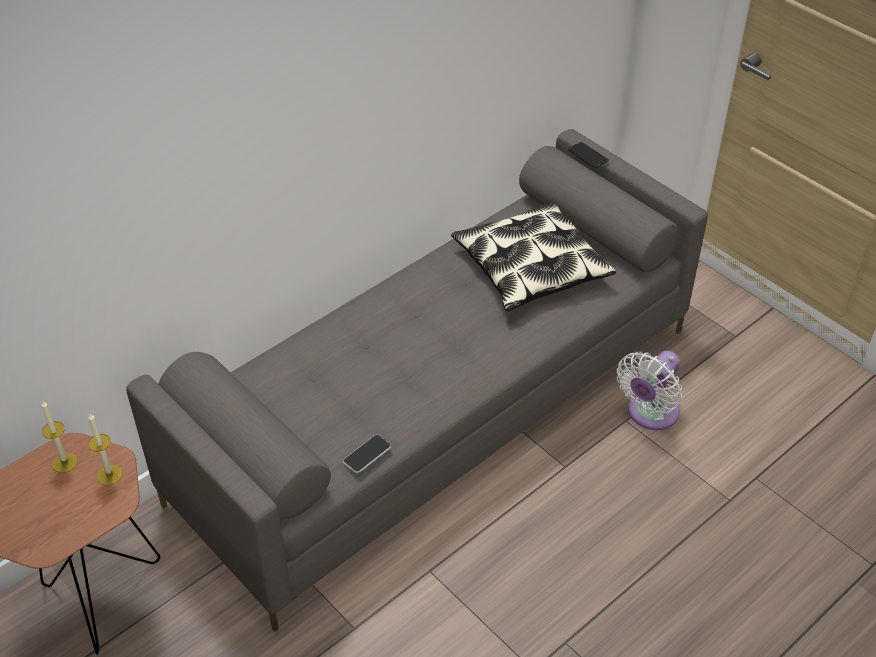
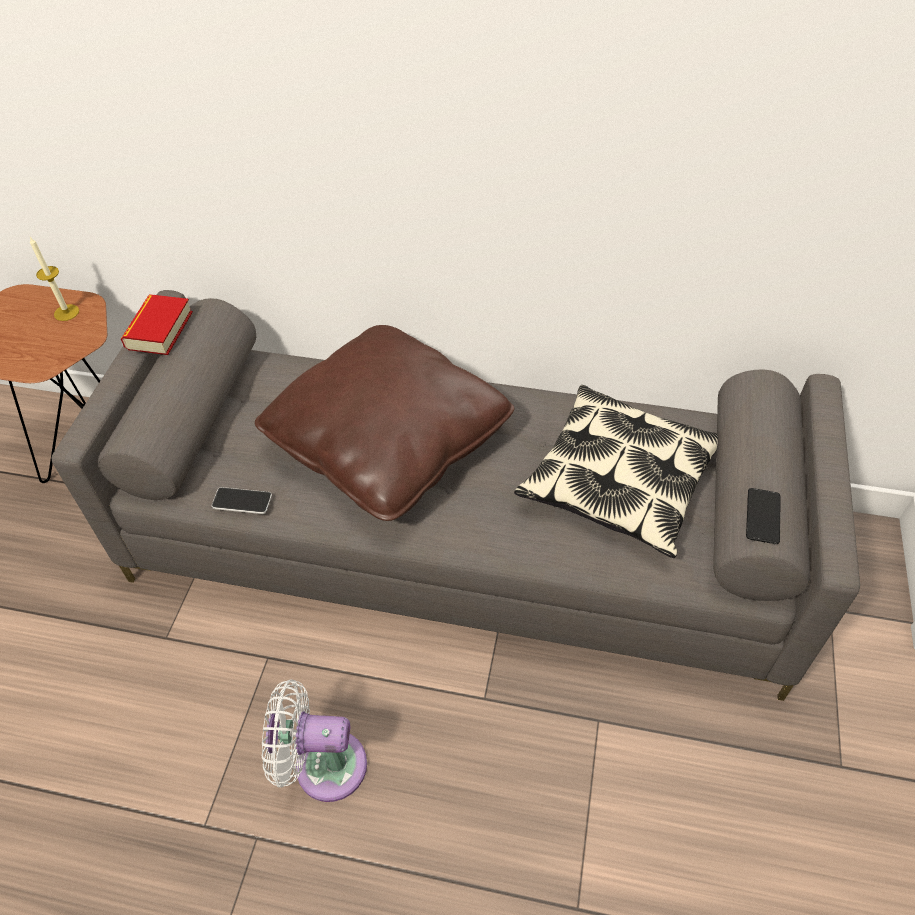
camera: 55 degrees right, 5 degrees up
(109, 475) = (68, 344): candle -> none
(184, 400) = (159, 330): none -> book
(389, 354) = (388, 441): none -> brown pillow
(587, 155) = (808, 416): phone -> phone (763, 516)
(649, 414) = (629, 740): white fan -> white fan (323, 765)

